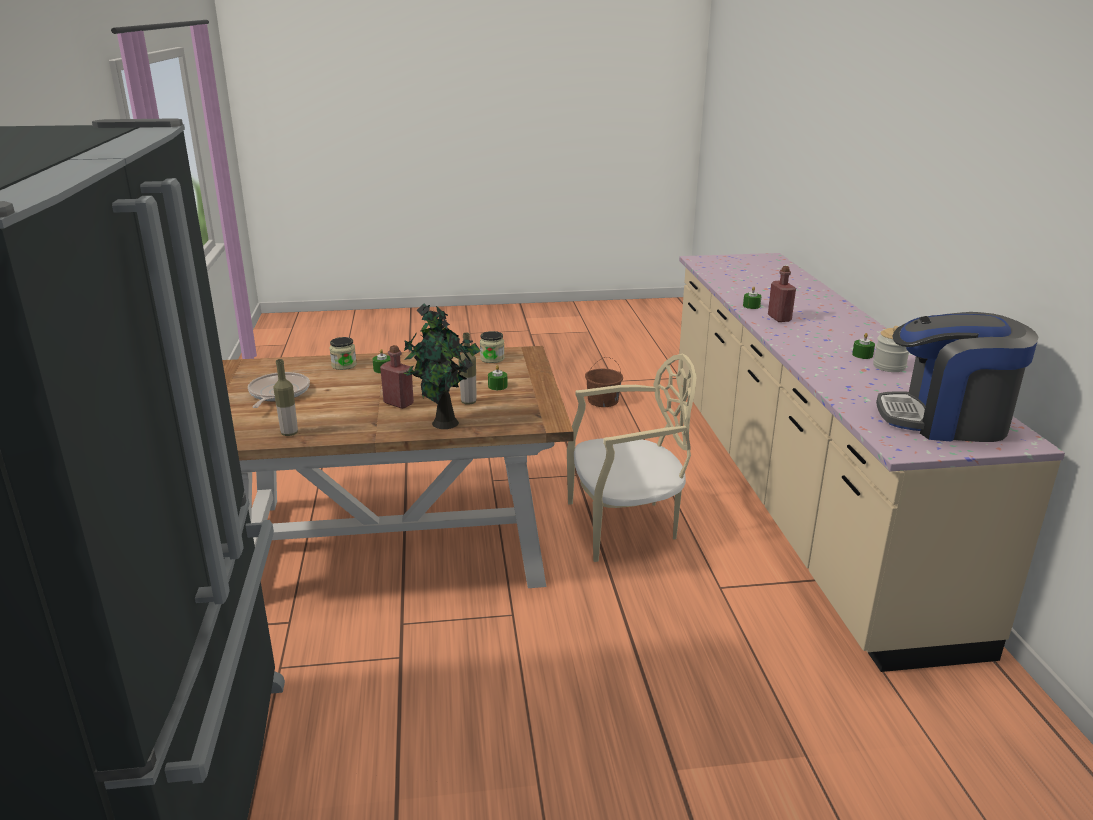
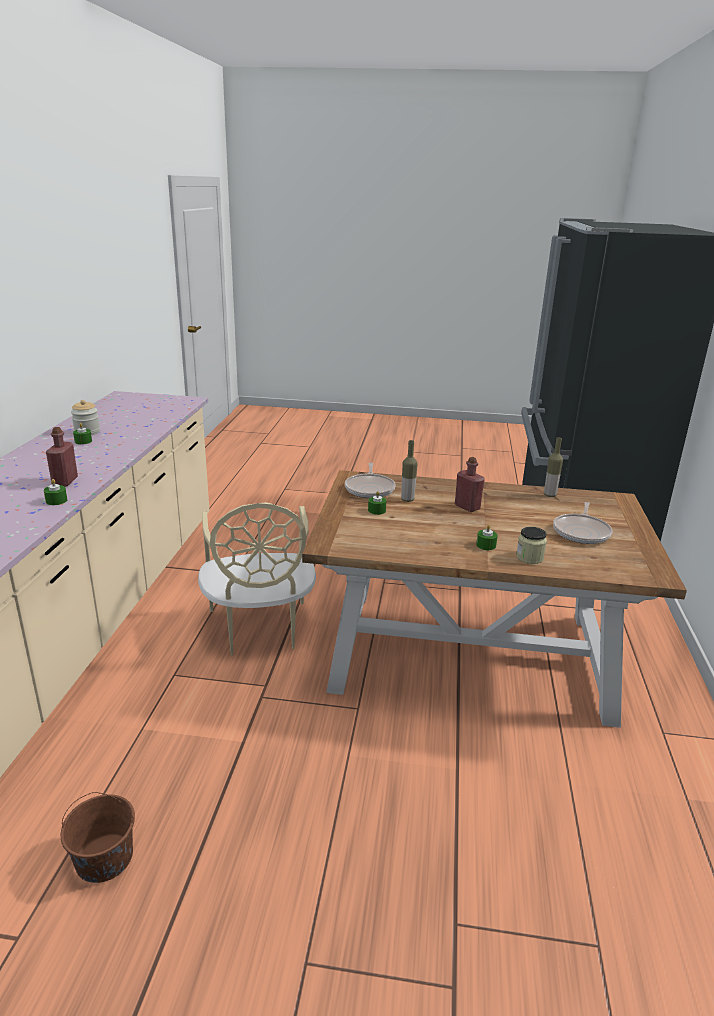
camera: 165 degrees left, 0 degrees up
(444, 424) = (431, 486): potted plant -> none
(492, 359) = (368, 542): jar -> none
(517, 409) = (370, 489): none -> frying pan
(625, 526) = (259, 629): beige chair -> beige chair turned 105 degrees counterclockwise
(945, 420) = (136, 405): coffee machine -> none

